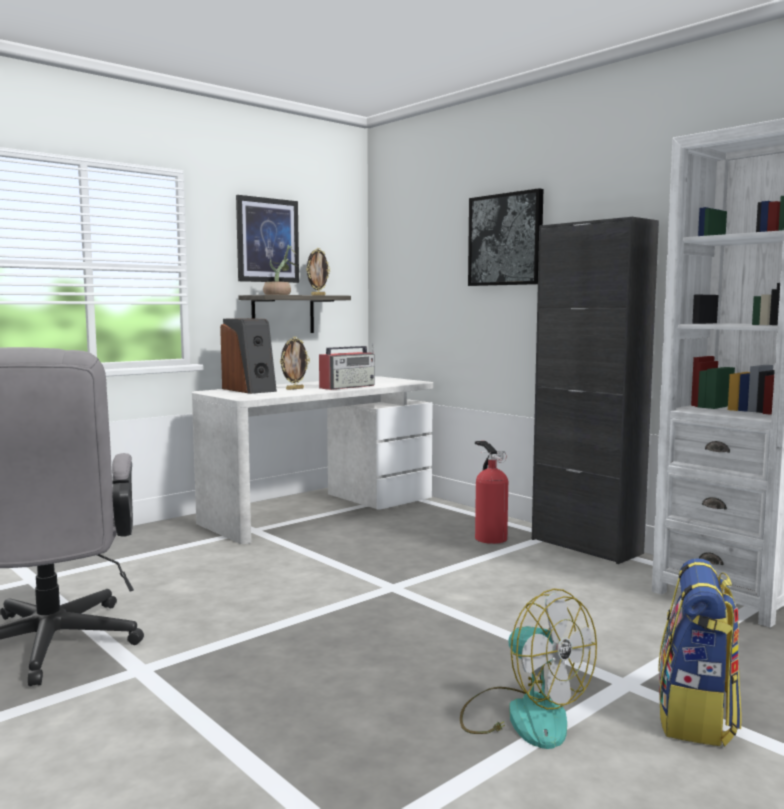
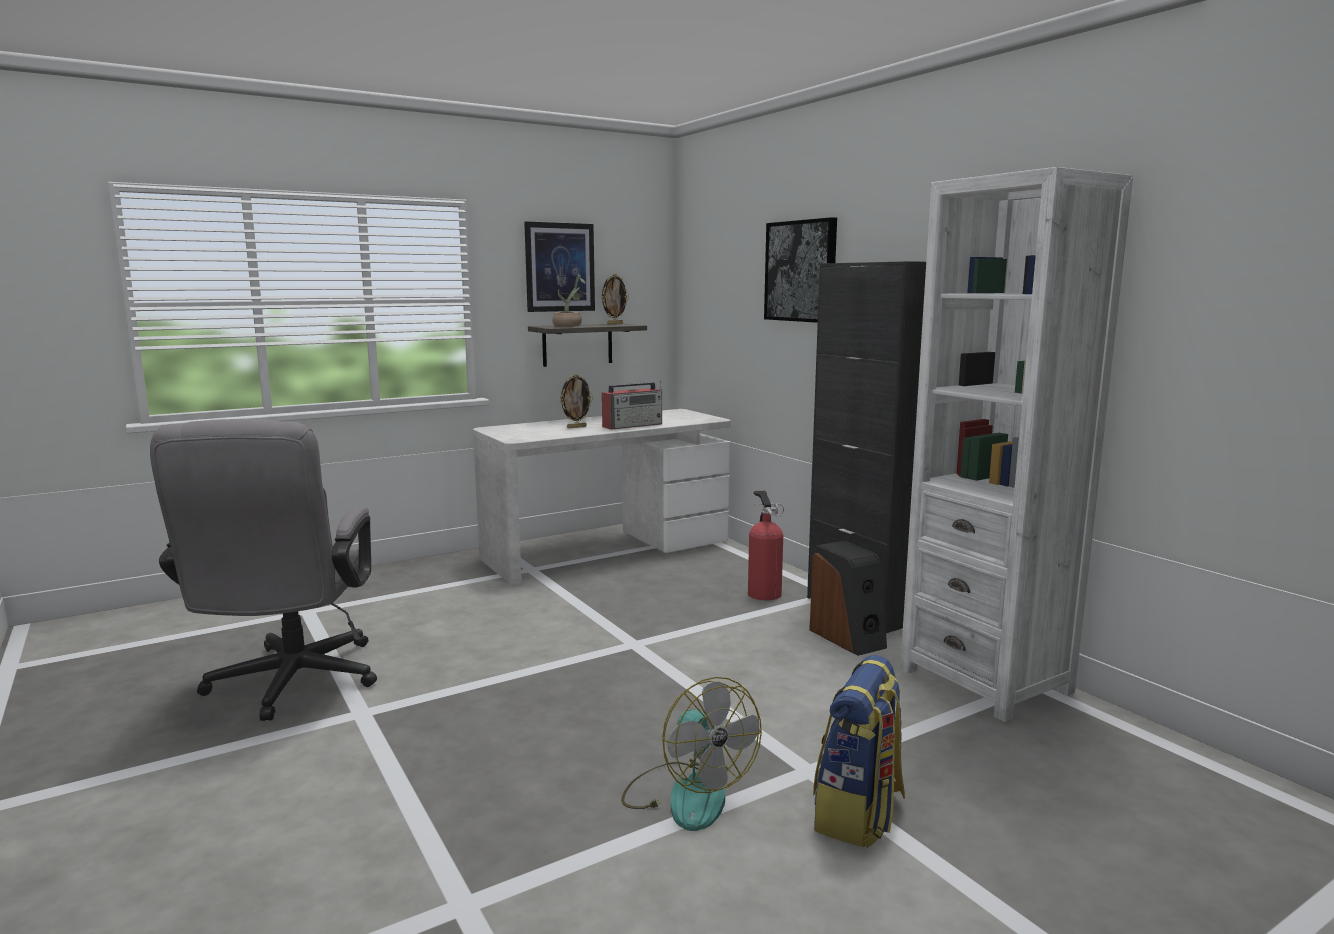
camera: 10 degrees right, 5 degrees up
(250, 390) = (531, 427): speaker -> speaker (848, 638)

